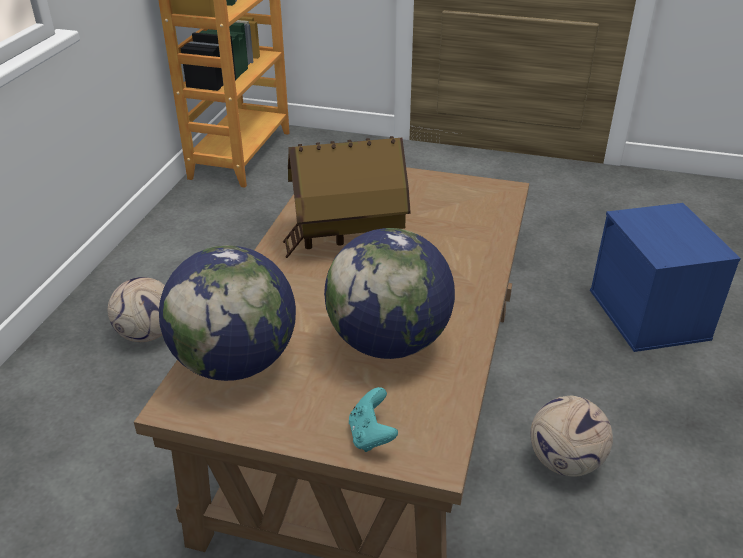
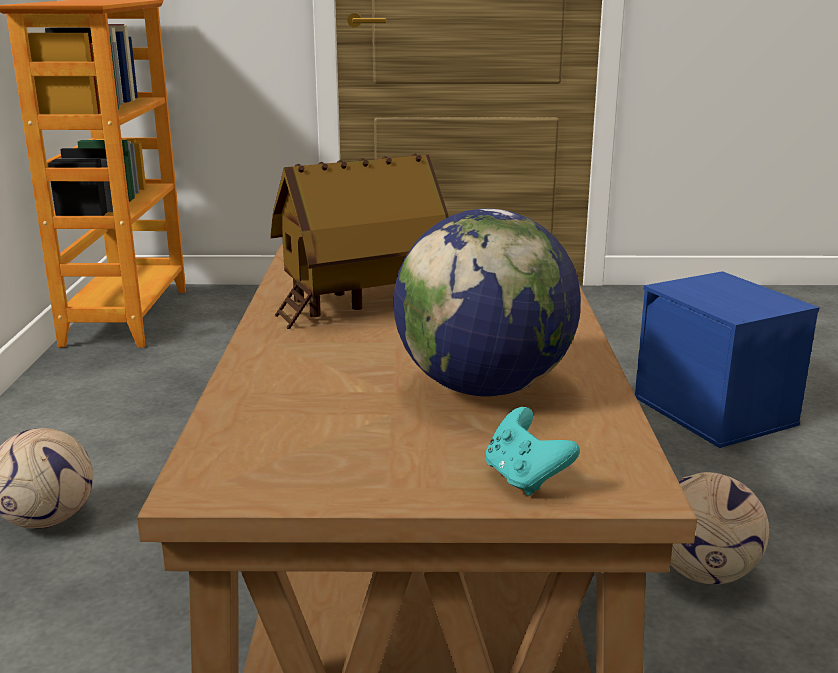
camera: 15 degrees left, 15 degrees down
(235, 362) = (272, 432): globe -> none

